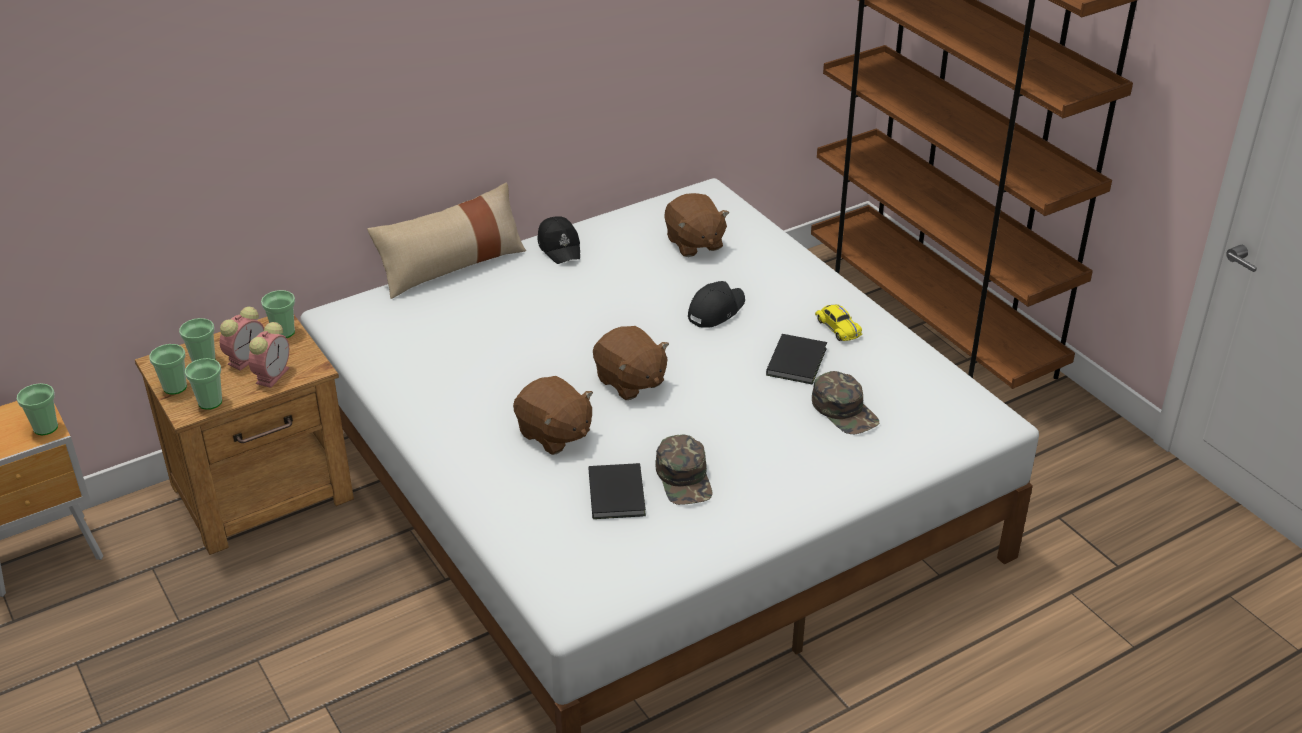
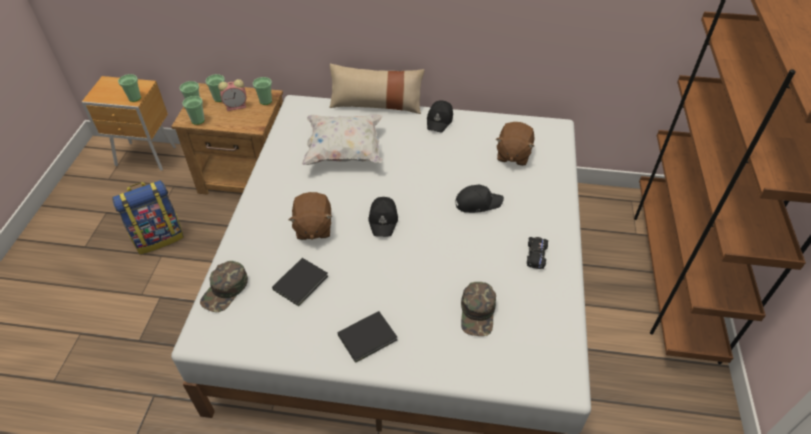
camera: 40 degrees right, 10 degrees up
(220, 640) = (159, 237): none -> backpack
(273, 374) = (236, 120): alarm clock -> none
(482, 337) = (344, 151): none -> white pillow
(630, 382) = (383, 220): brown plush toy -> black cap
(684, 478) = (343, 296): green cap -> green cap (225, 290)
(798, 361) = (488, 262): black book -> black book (369, 337)
(838, 328) = (536, 255): yellow toy car -> black toy car

